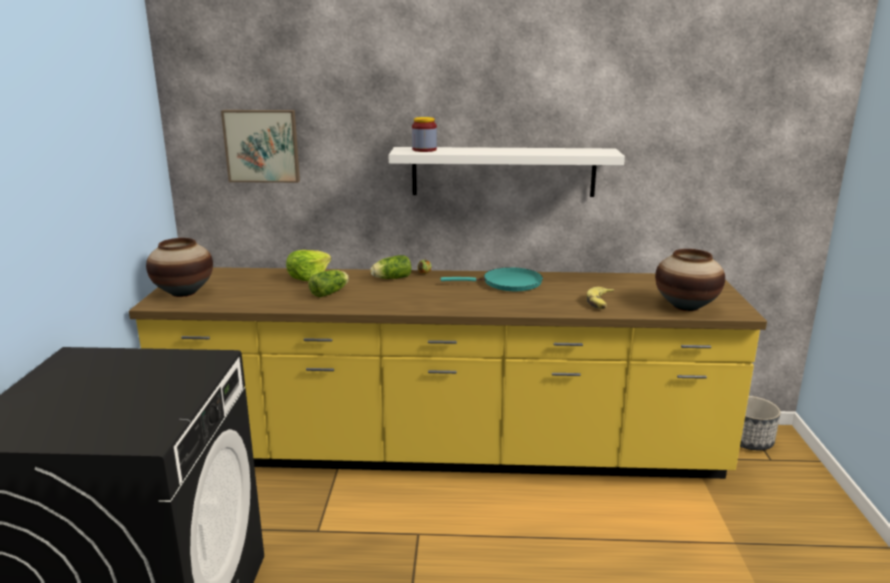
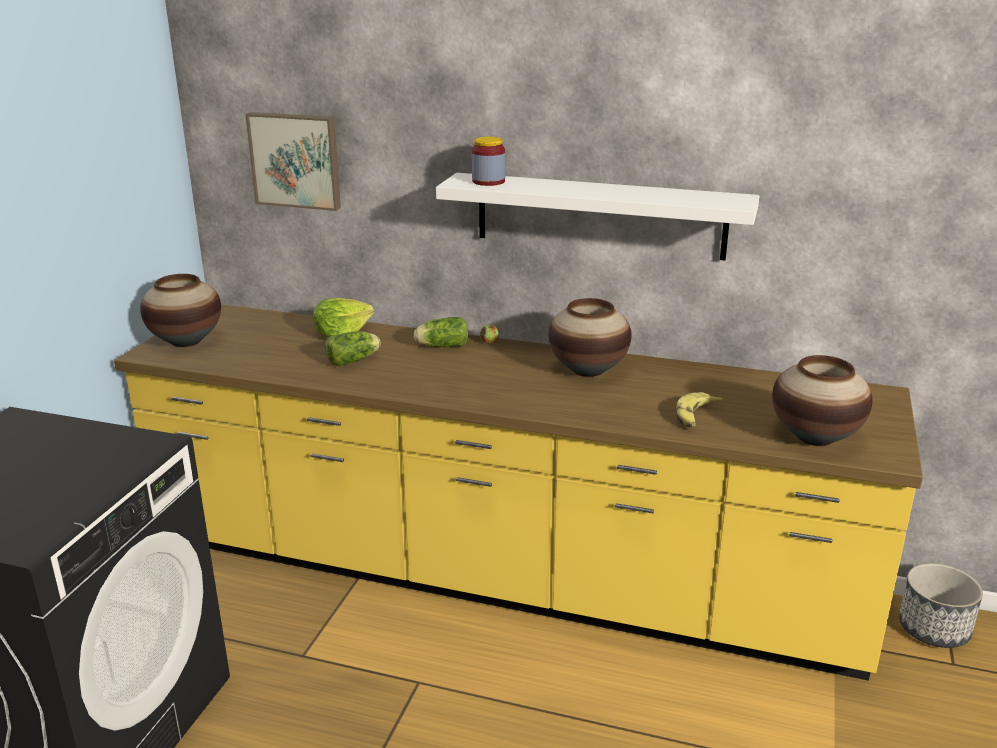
camera: 15 degrees right, 5 degrees up
(508, 283) = (588, 371): turquoise frying pan -> vase

